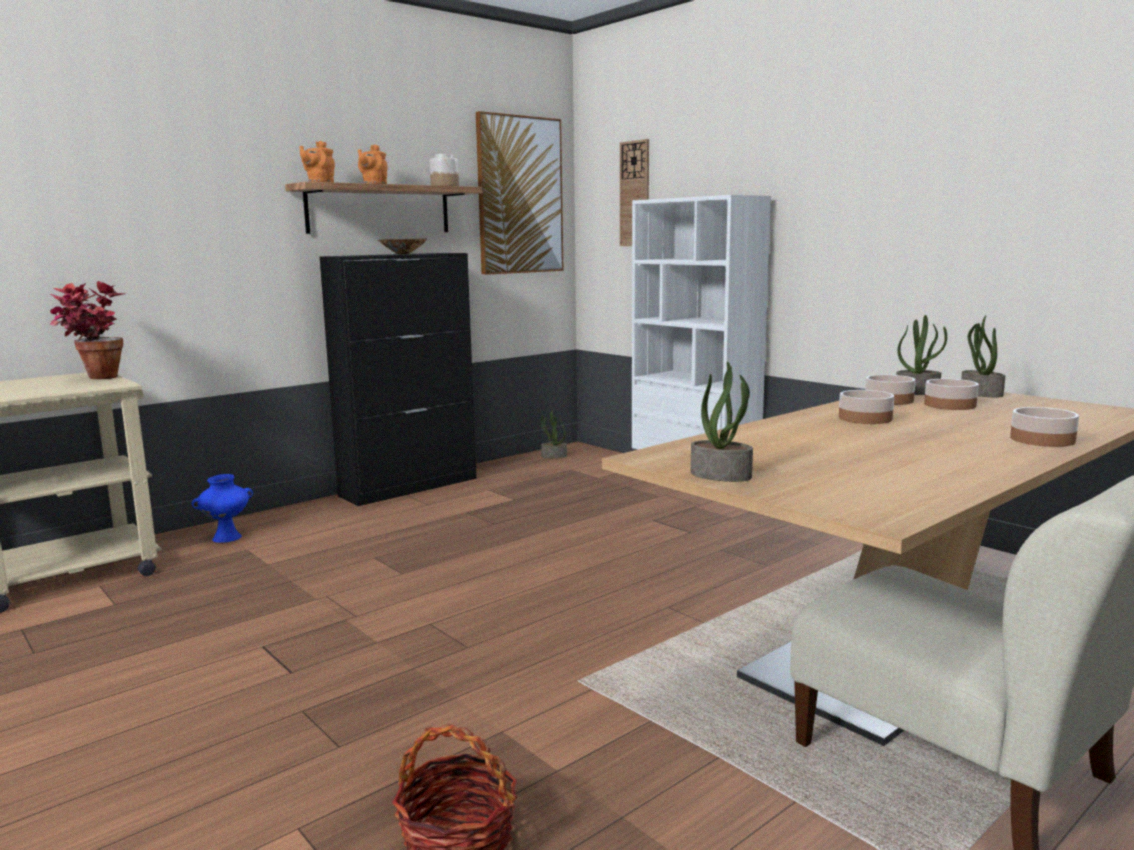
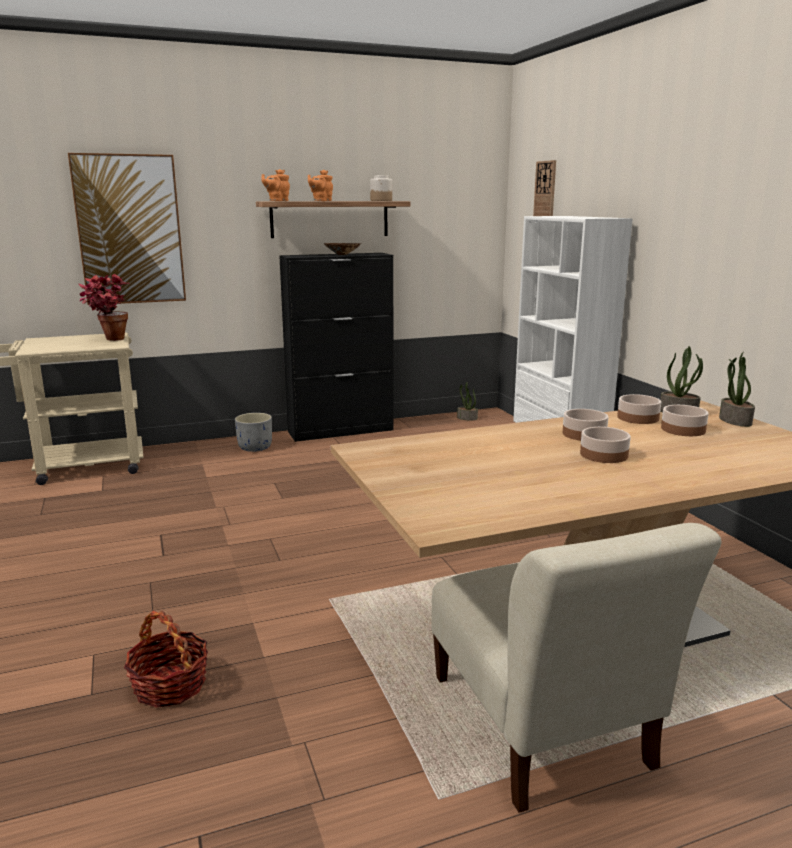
camera: 20 degrees right, 5 degrees up
(226, 538) = (196, 454): blue vase -> none
(308, 520) = (255, 448): none -> grey planter
(520, 195) = (454, 205): picture -> picture (129, 230)
(722, 475) = (386, 472): potted plant -> none
(1043, 440) = (699, 476): bowl -> bowl (604, 455)

